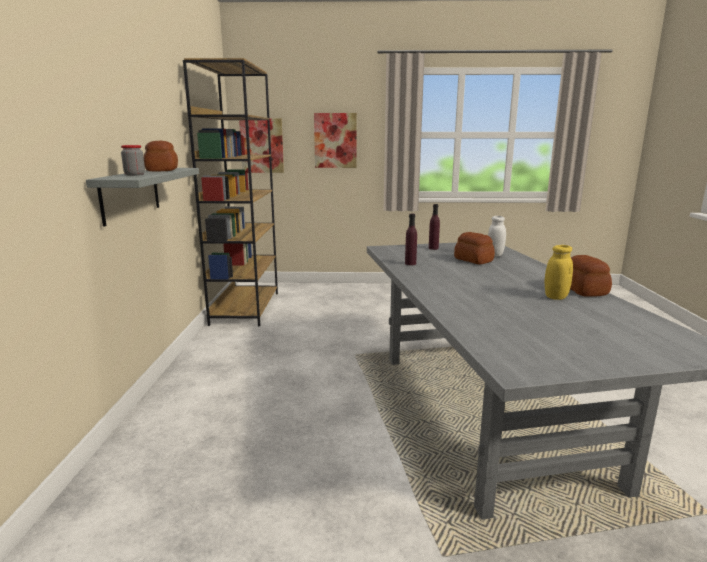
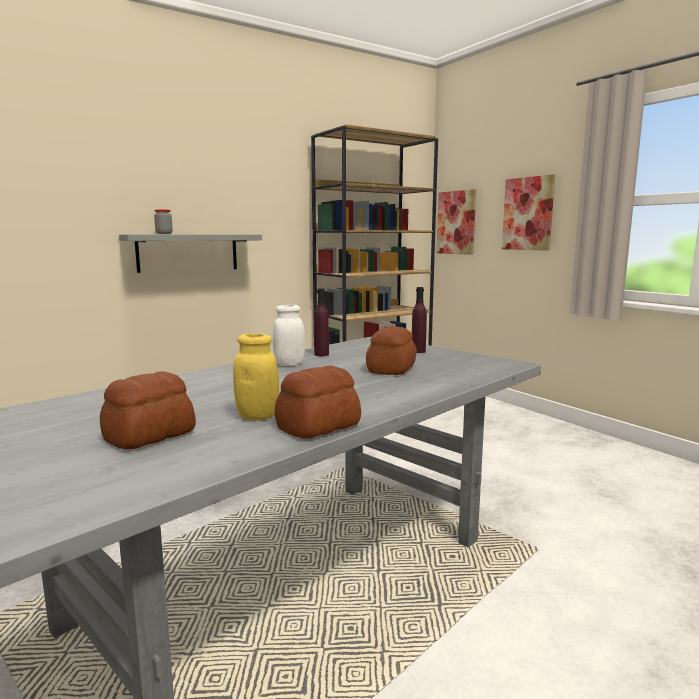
camera: 55 degrees right, 5 degrees down
(161, 170) = (215, 234): bread -> bread (148, 436)
(495, 255) = (444, 373): white jar -> white jar (289, 364)

